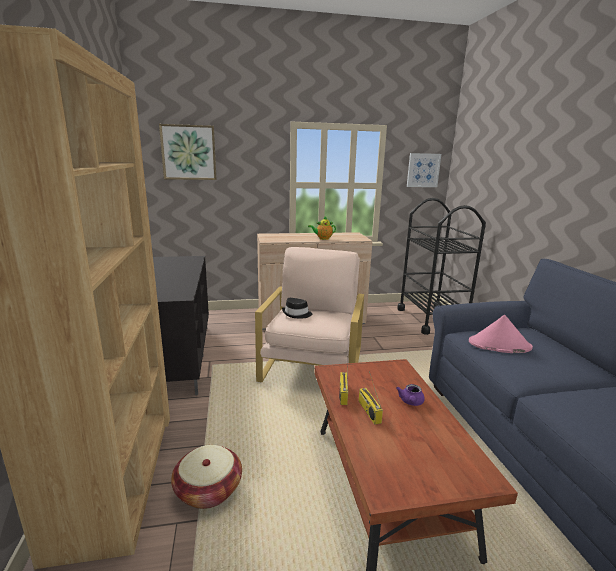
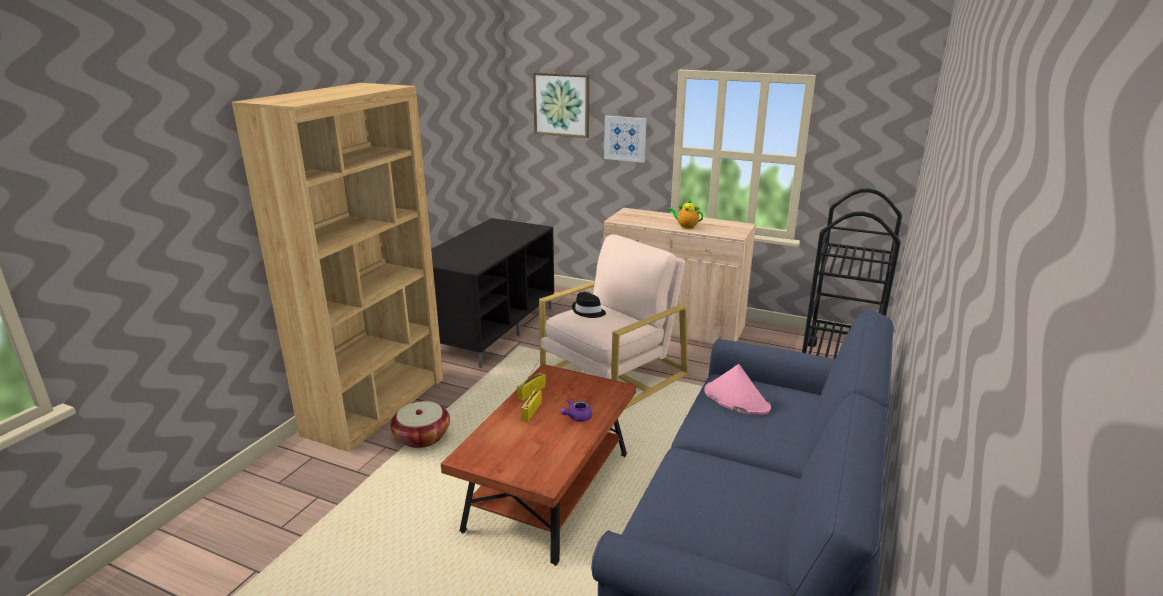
camera: 35 degrees right, 5 degrees up
(423, 170) = (874, 143): picture -> picture (625, 138)

